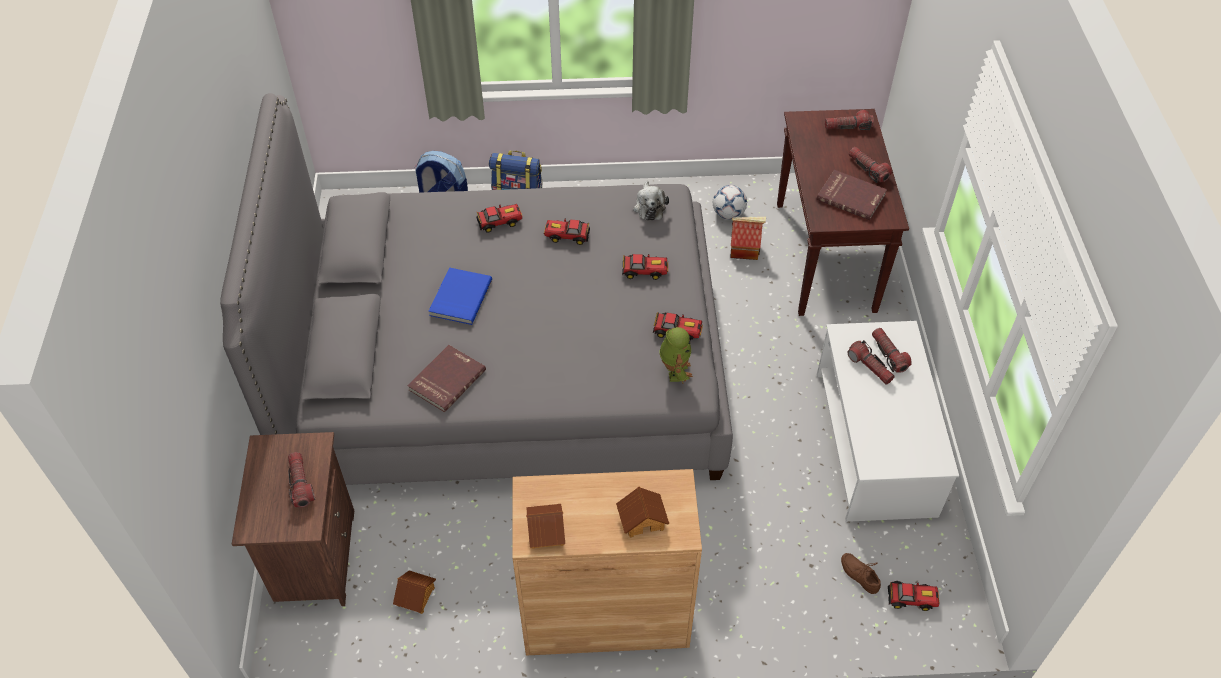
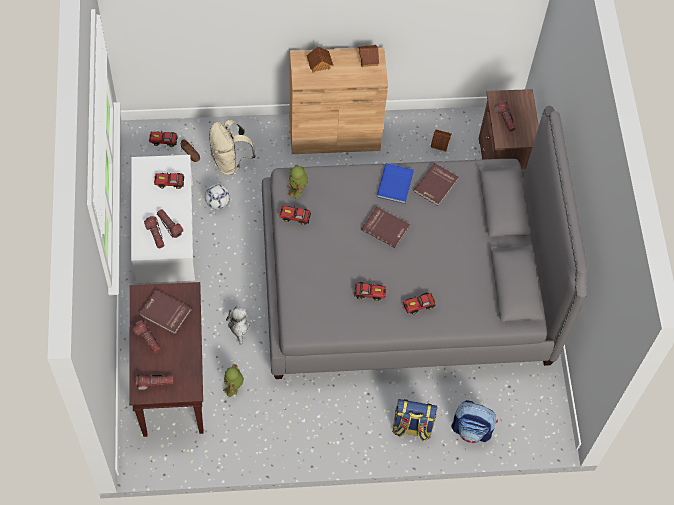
camera: 175 degrees right, 10 degrees up
(459, 297) = (437, 242): blue book -> blue book (396, 184)
(536, 316) = (385, 227): none -> red book
(645, 271) = (315, 264): toy car -> toy car (169, 182)
(649, 207) = (311, 319): plush toy -> plush toy (239, 327)
(728, 214) = (243, 423): football -> football (218, 203)
(745, 250) = (233, 387): toy house -> toy robot
(787, 560) = (230, 161): none -> beige backpack

